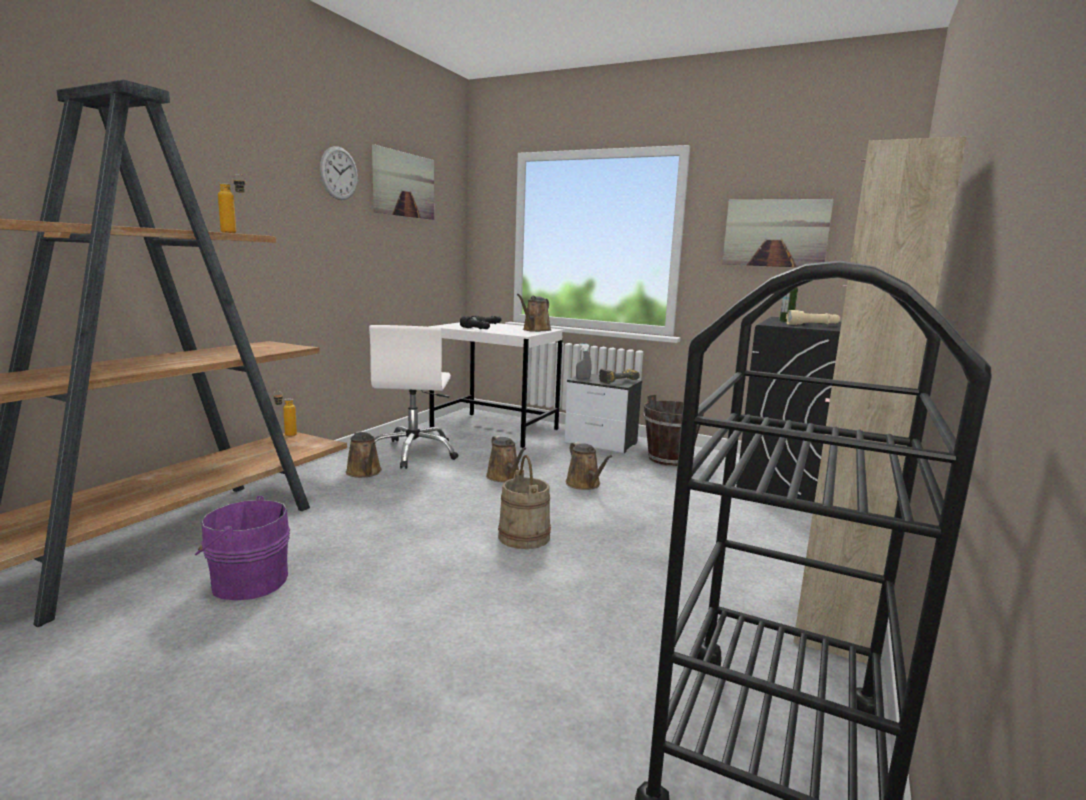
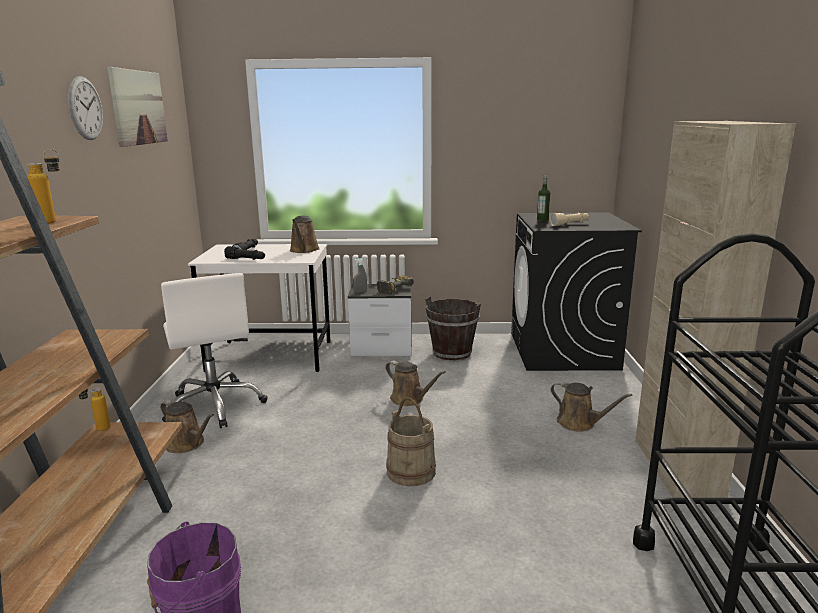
camera: 25 degrees left, 5 degrees up
(505, 477) = (333, 410): brown watering can -> brown watering can (579, 423)
(775, 233) = (515, 139): picture -> none

